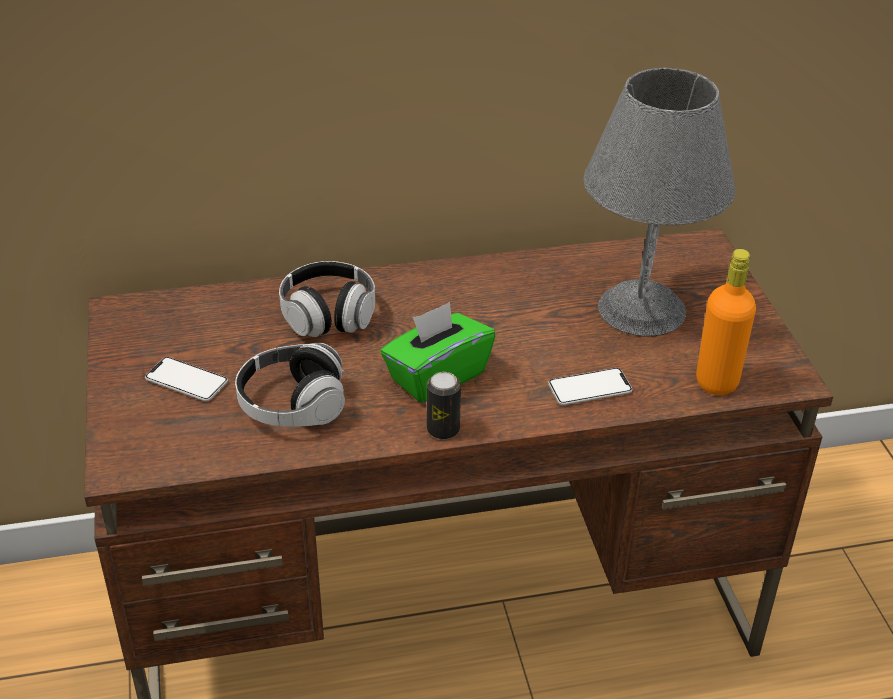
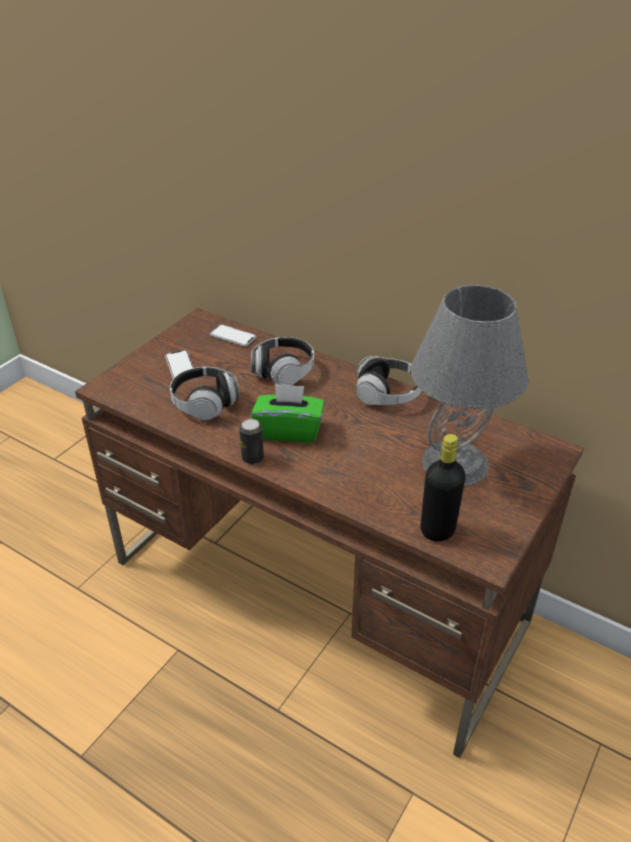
camera: 45 degrees right, 0 degrees up
(480, 276) = (388, 394): none -> headphones
(589, 388) = (357, 486): phone -> phone (233, 336)
(716, 382) = (437, 530): orange bottle -> black bottle

